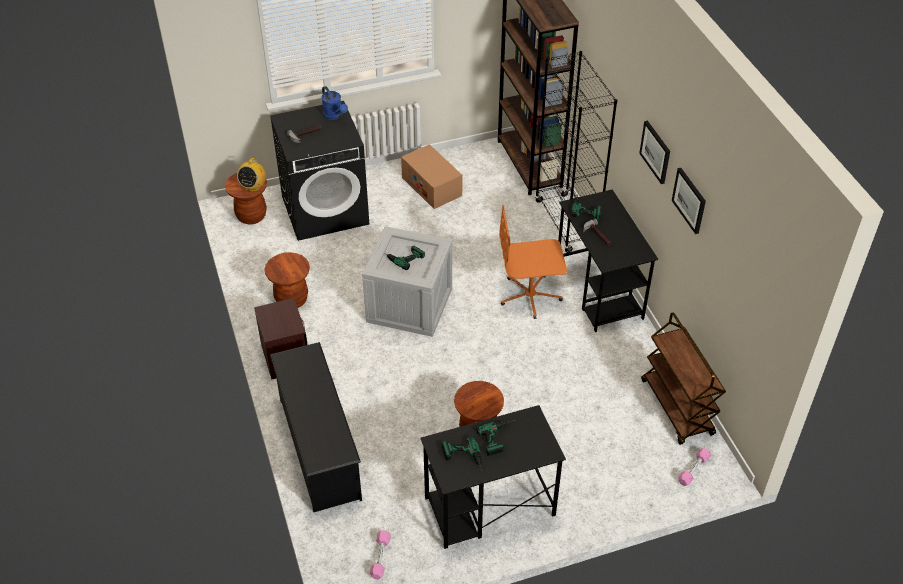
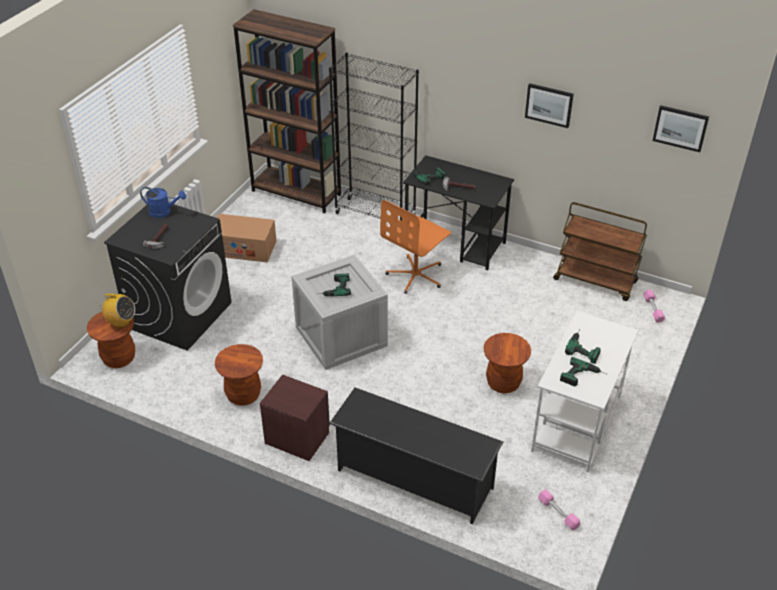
camera: 45 degrees left, 5 degrees down
(253, 187) = (121, 322): radio -> radio turned 45 degrees counterclockwise
(488, 507) = (576, 424): black desk -> white desk
(655, 152) = (486, 88): picture -> picture (680, 128)

